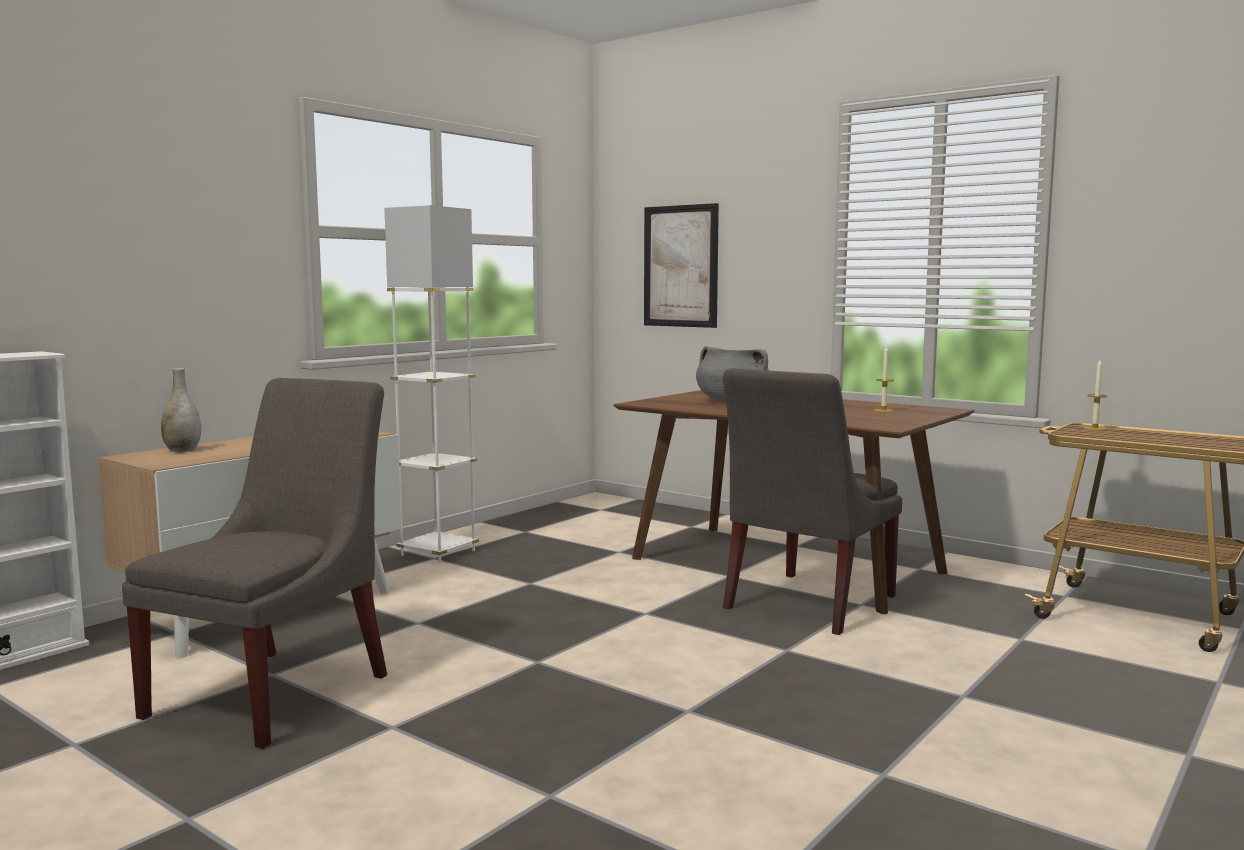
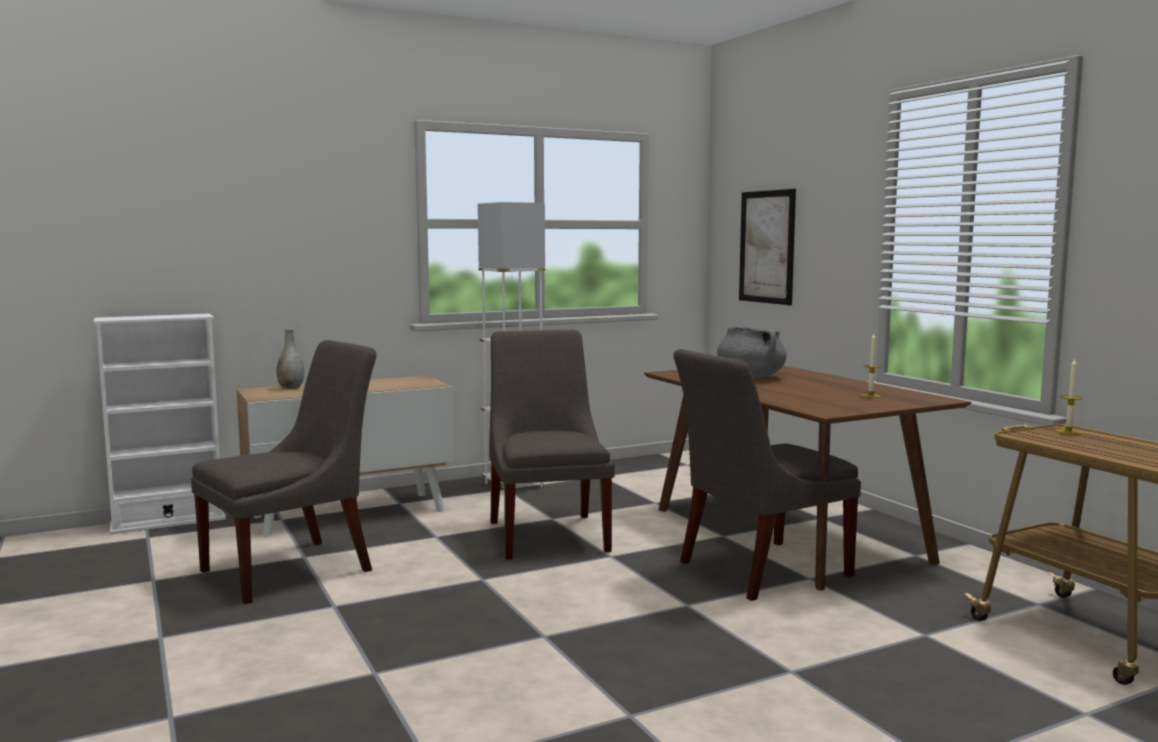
camera: 25 degrees right, 0 degrees up
(547, 600) = (548, 533): none -> grey chair

